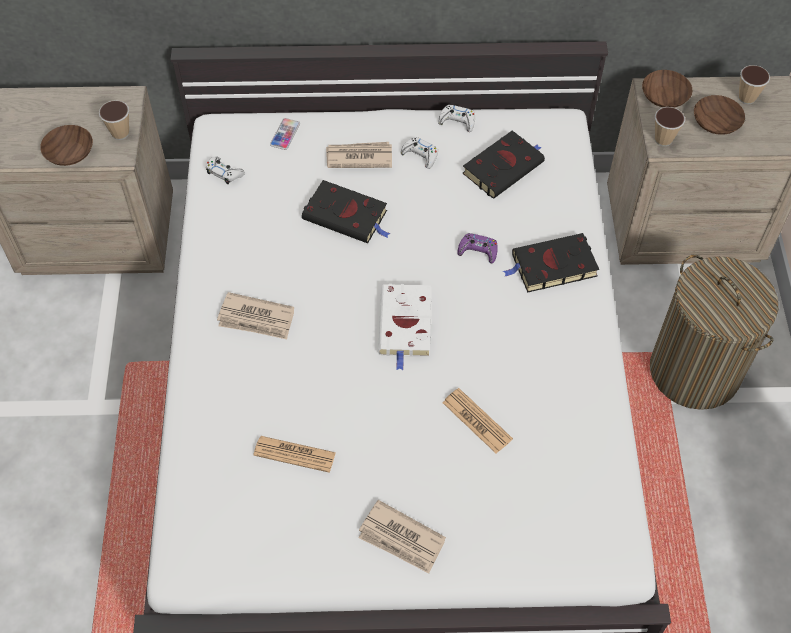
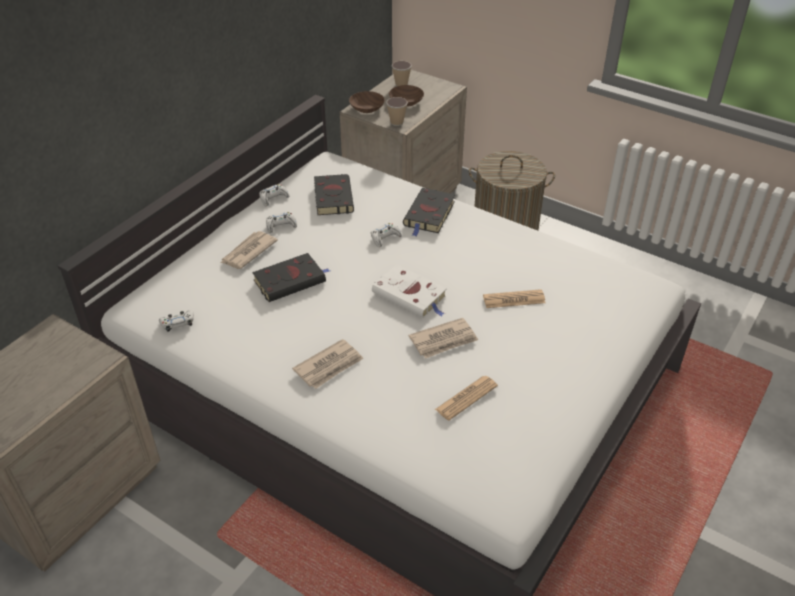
camera: 55 degrees left, 15 degrees down
(69, 154) = (59, 389): brown bowl -> none
(120, 133) = (80, 348): cup -> none
(285, 134) = (183, 277): phone -> none
(402, 539) = (576, 376): newspaper -> newspaper (444, 340)
(478, 251) = (385, 238): purple game controller -> white game controller

